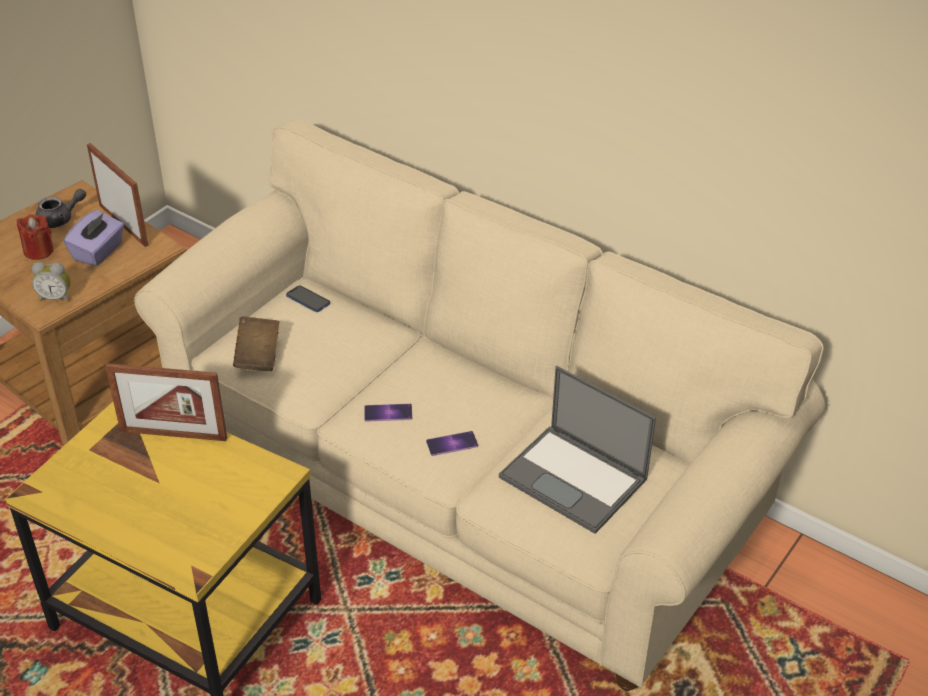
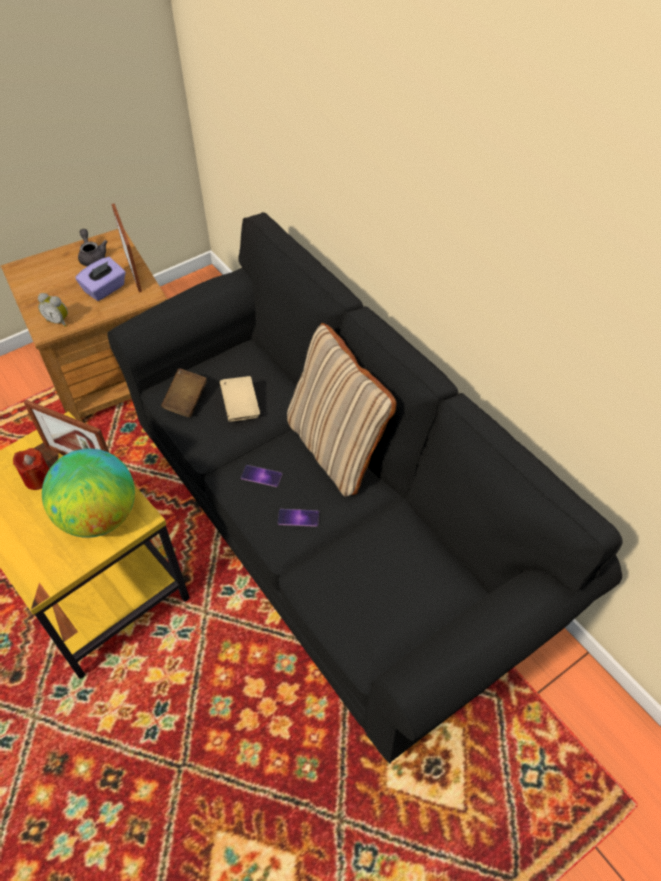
camera: 20 degrees right, 10 degrees up
(38, 251) = (65, 279): red candle -> red candle (38, 479)
(60, 219) = (92, 257): grey teapot -> grey teapot turned 105 degrees counterclockwise
(229, 484) = (100, 517): none -> globe
(308, 300) = (243, 361): phone -> none
(329, 347) = (241, 406): none -> beige book
(462, 366) = (336, 448): none -> beige pillow
(463, 485) = (332, 530): beige sofa -> black sofa
(575, 479) = (381, 580): laptop -> none

